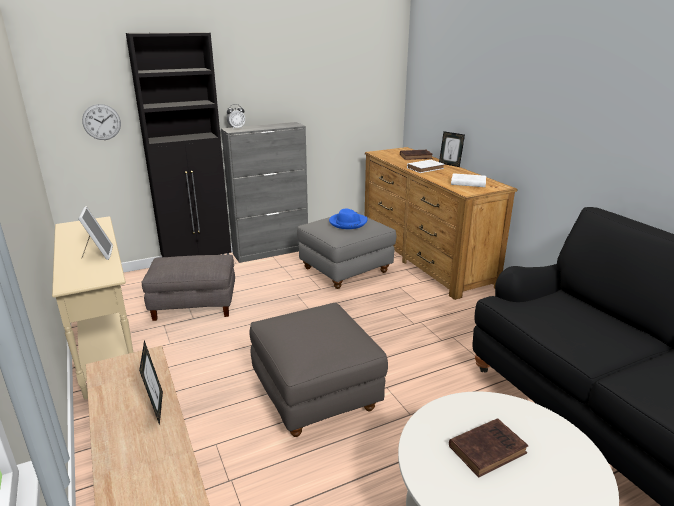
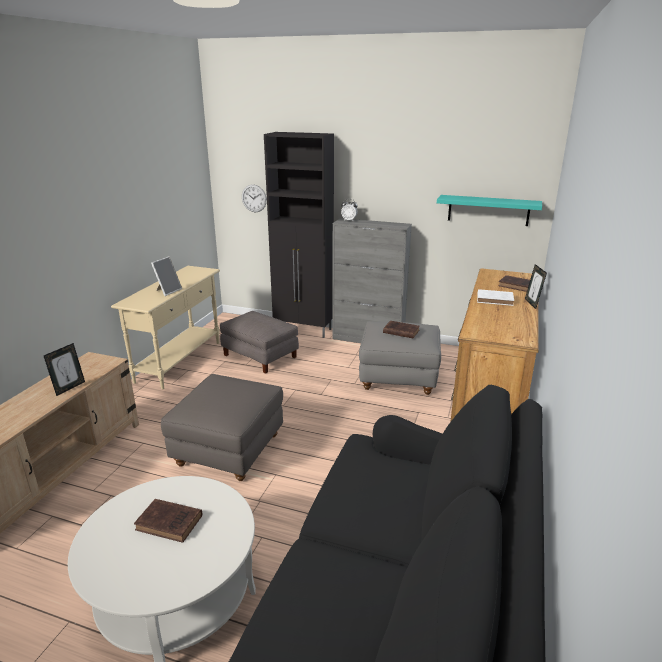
camera: 45 degrees right, 0 degrees up
(348, 222) = (400, 331): blue hat -> brown book
(359, 98) = (488, 210): none -> turquoise shelf
(467, 183) = (498, 326): white book -> none

